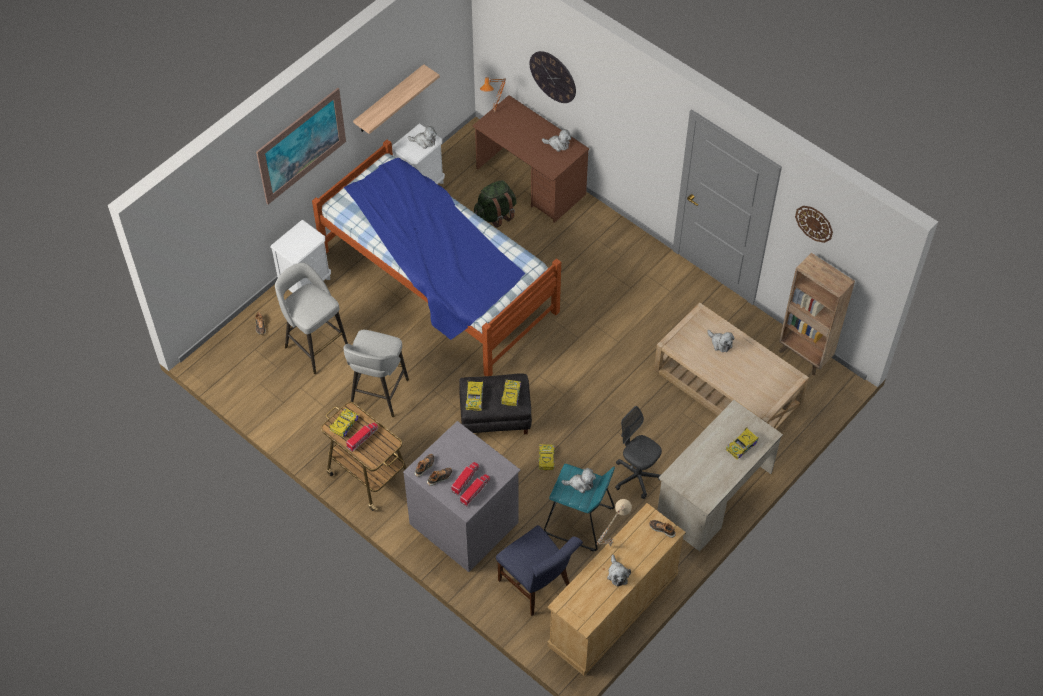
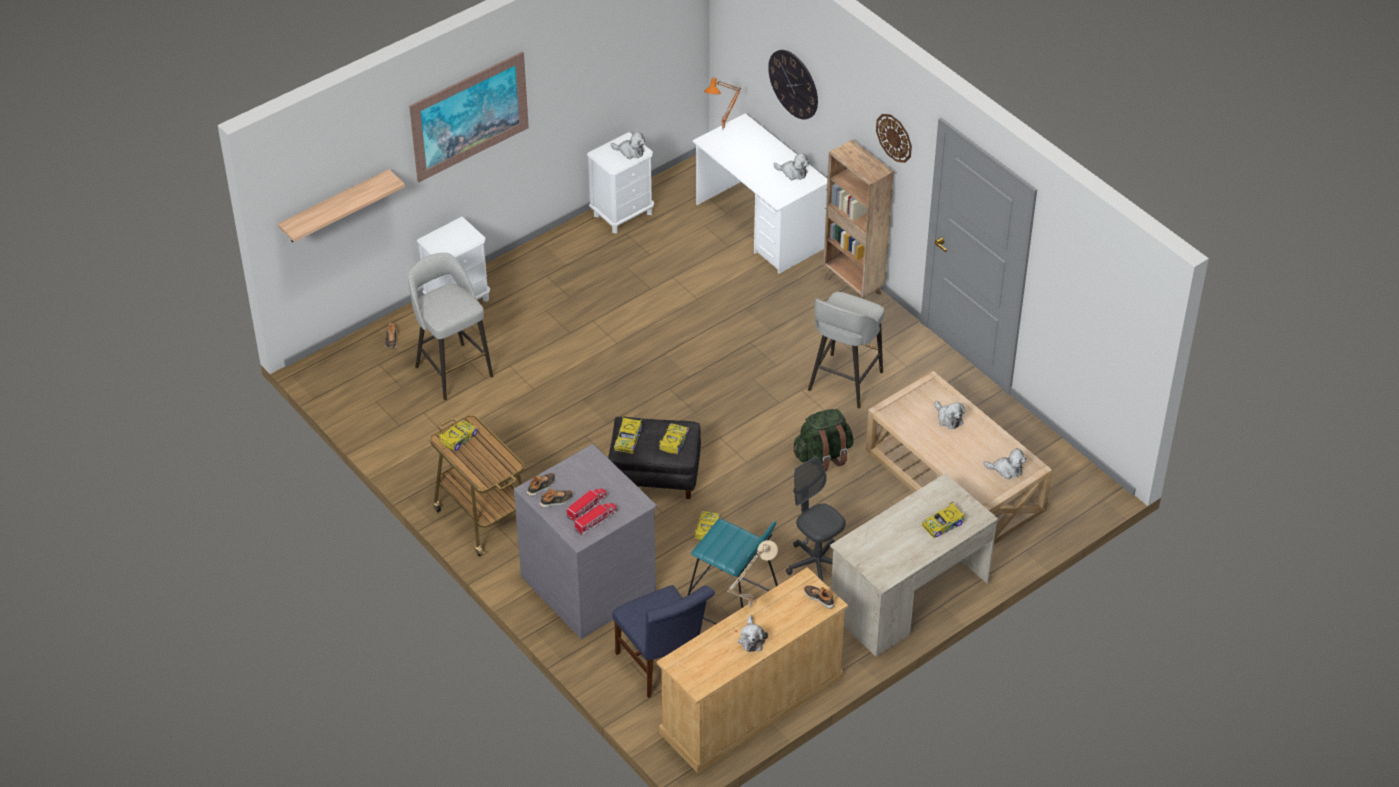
camera: 10 degrees right, 10 degrees down
(362, 438) = (477, 455): toy truck -> none
(378, 394) = (517, 432): grey stool -> grey stool (844, 382)
(389, 100) = (590, 89): shelf -> shelf (335, 207)
(437, 282) = (618, 320): bed -> none
(495, 214) = (708, 256): green backpack -> green backpack (823, 456)
(530, 182) = (760, 226): brown desk -> white desk
(580, 483) = (733, 542): plush toy -> plush toy (1006, 469)
(804, 356) = (1061, 459): brown bookcase -> brown bookcase (853, 286)
(814, 223) = (1072, 267): wall clock -> wall clock (894, 137)

